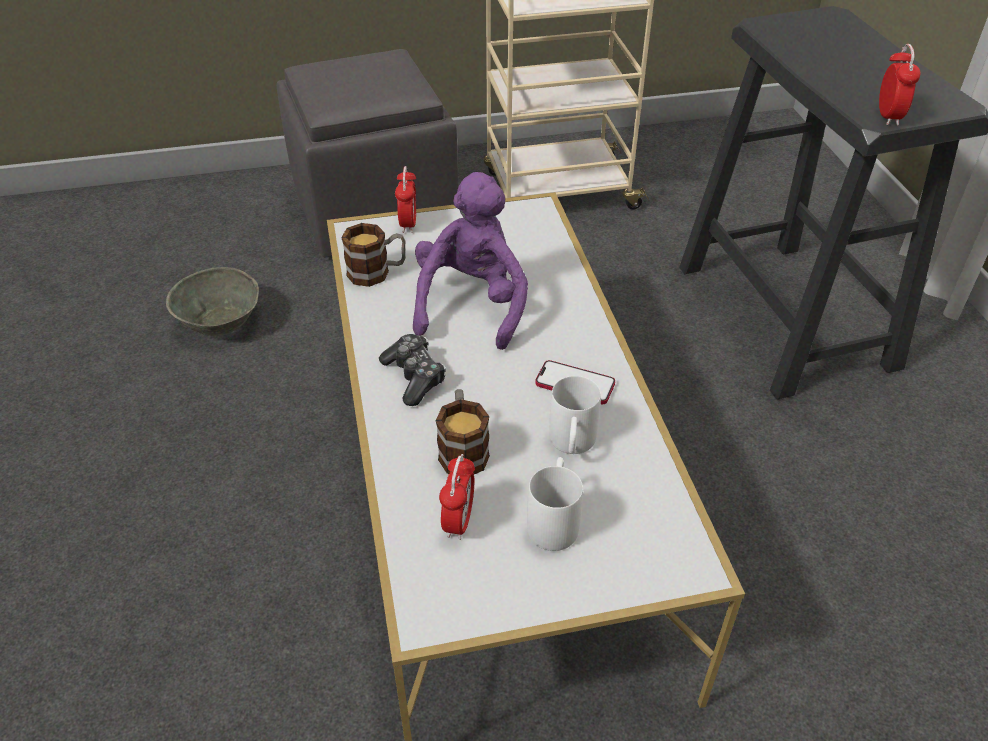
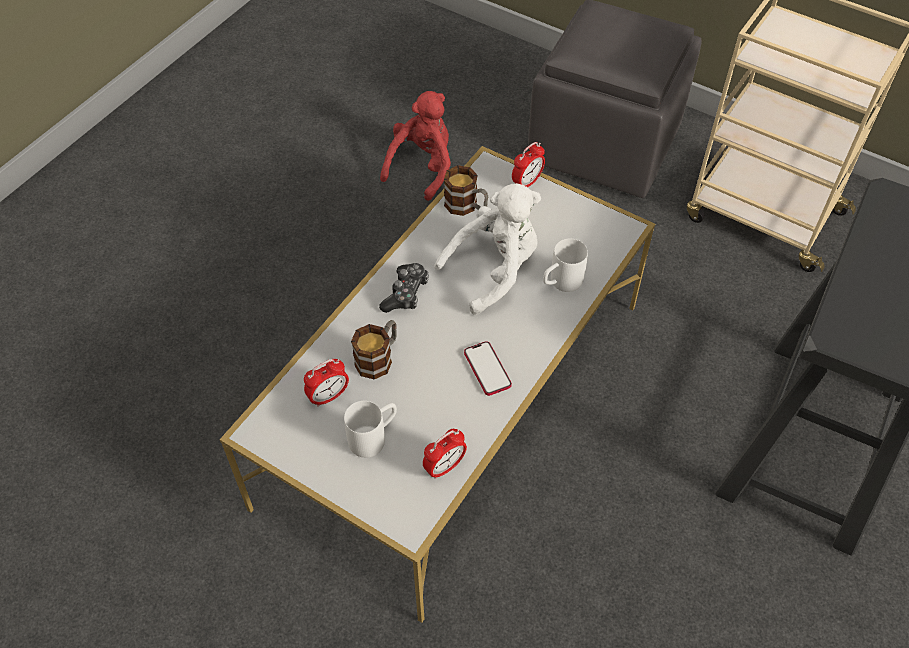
camera: 45 degrees right, 10 degrees up
(221, 321) = (422, 167): grey bowl -> red plush toy
(471, 304) = (494, 270): purple plush toy -> white plush toy
(571, 446) = (436, 404): white mug -> white mug (560, 283)
(888, 116) = (847, 340): alarm clock -> alarm clock (444, 467)

